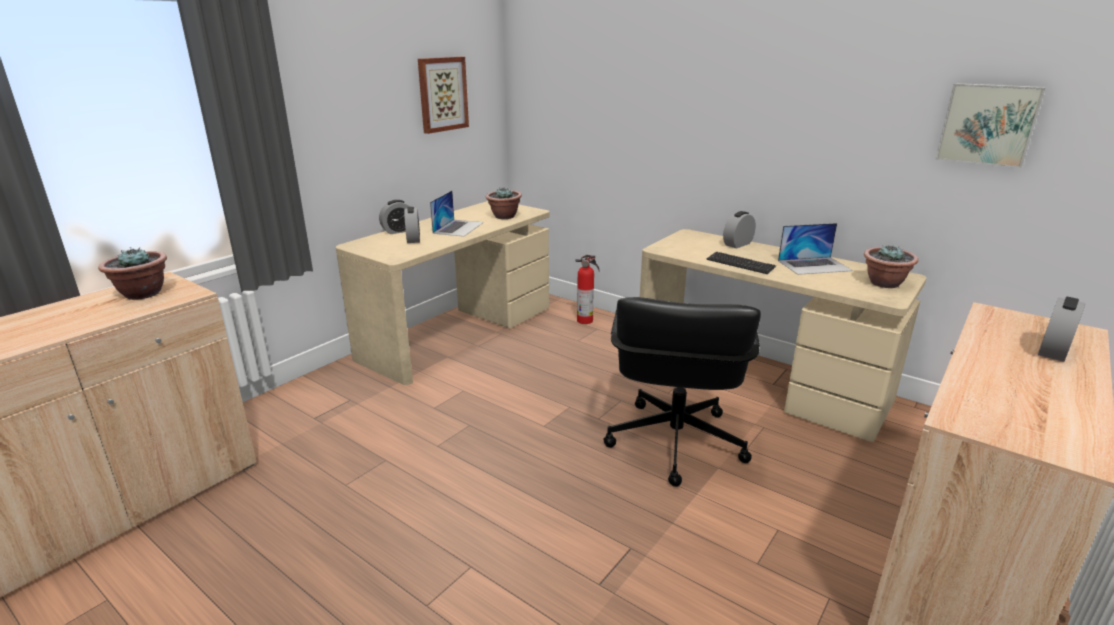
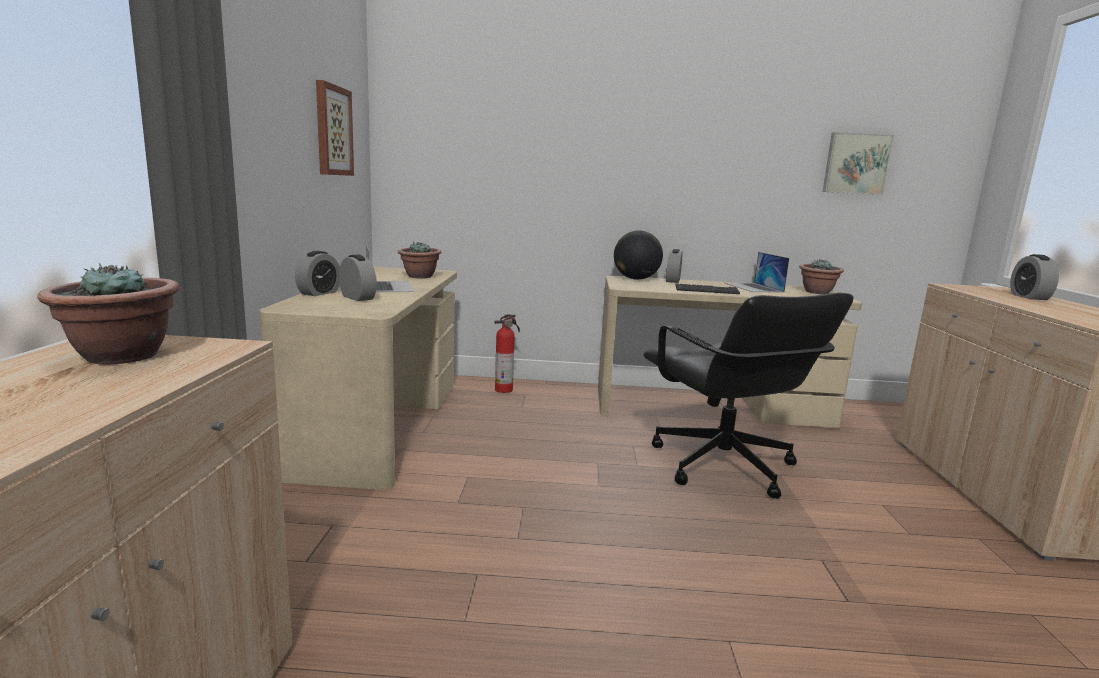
camera: 35 degrees left, 10 degrees down
(700, 238) = (636, 279): none -> globe
(814, 265) = (753, 287): laptop -> laptop turned 120 degrees clockwise

